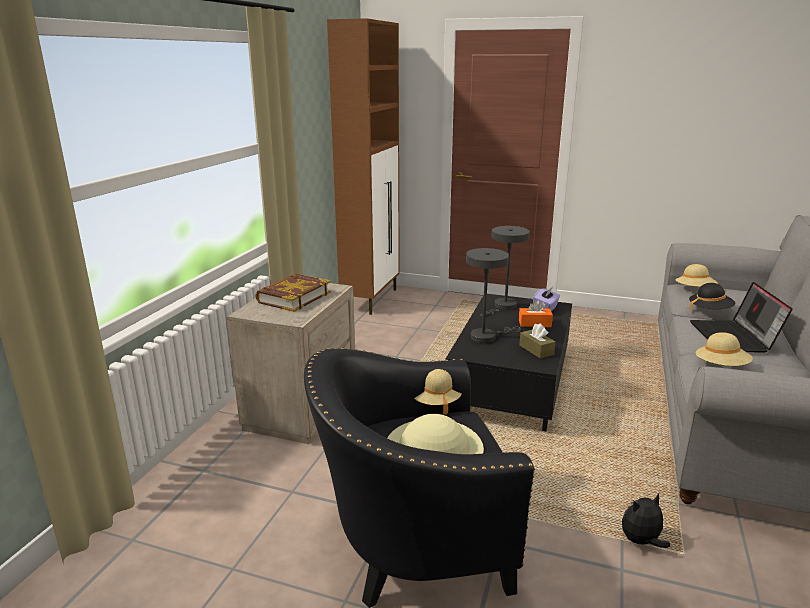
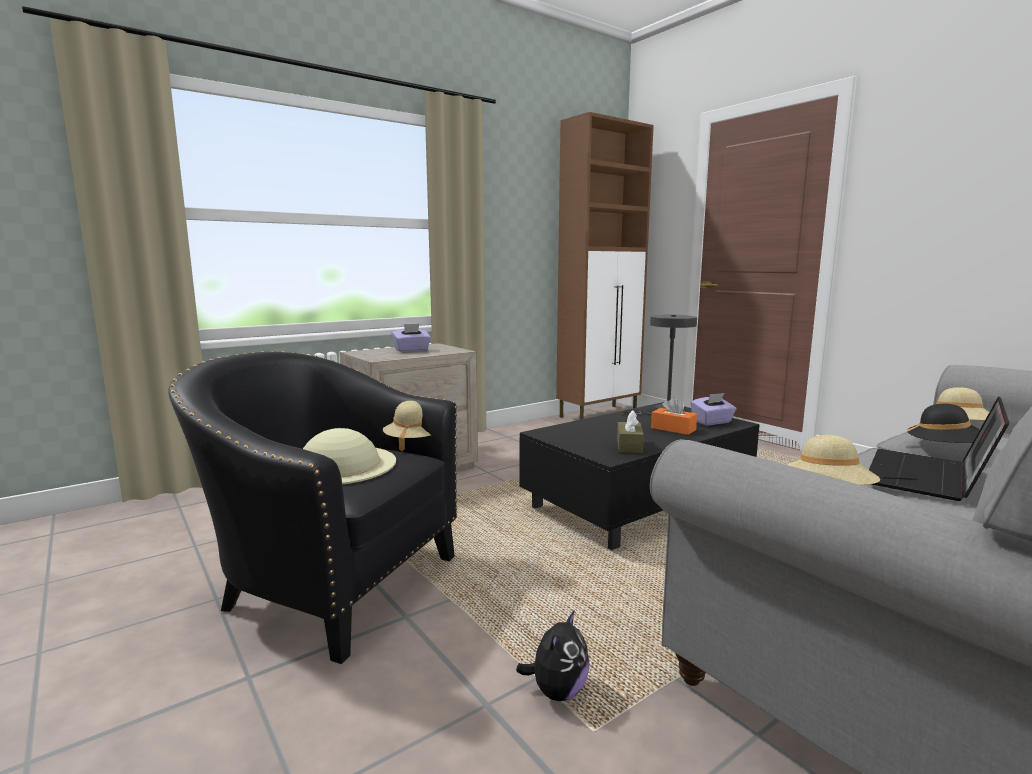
camera: 35 degrees right, 10 degrees down
(294, 297) = (412, 350): book -> purple tissue box
(486, 336) = (595, 427): grey table lamp -> none
(641, 542) = (557, 691): plush toy -> plush toy turned 105 degrees clockwise

